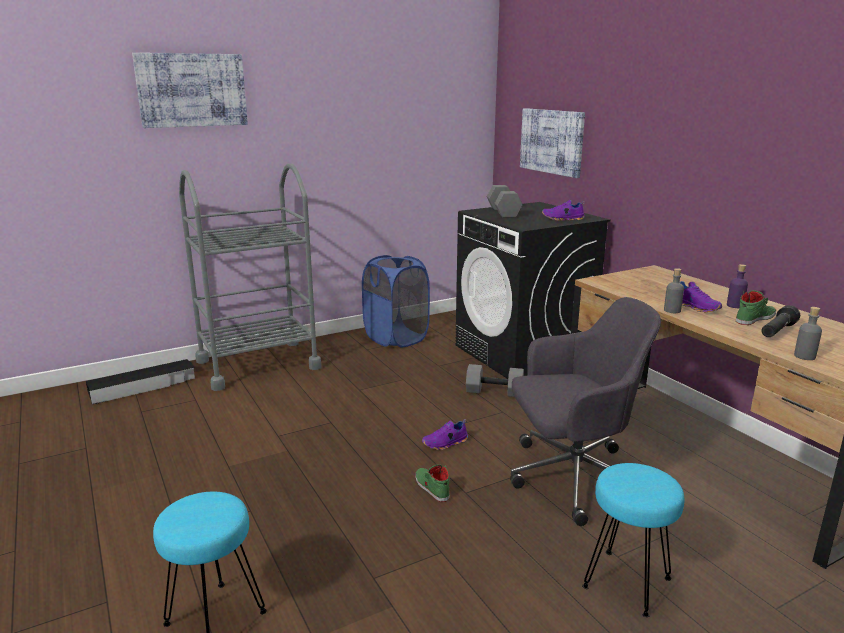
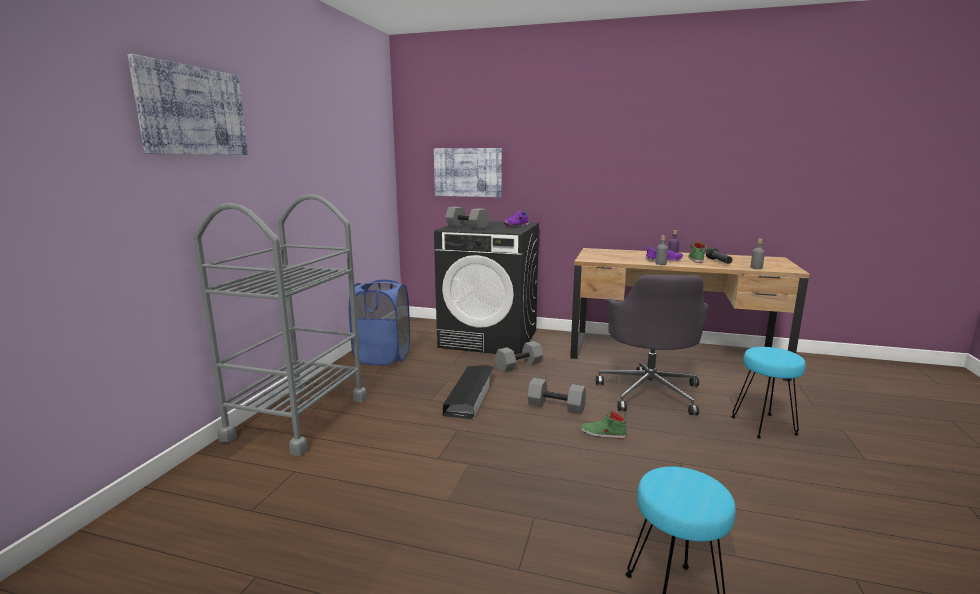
camera: 45 degrees left, 5 degrees down
(143, 386) = (199, 489): black storage box -> black storage box (470, 396)
(445, 443) = (557, 406): purple shoe -> grey dumbbell
(572, 478) = (649, 392): grey office chair -> grey office chair turned 150 degrees clockwise

